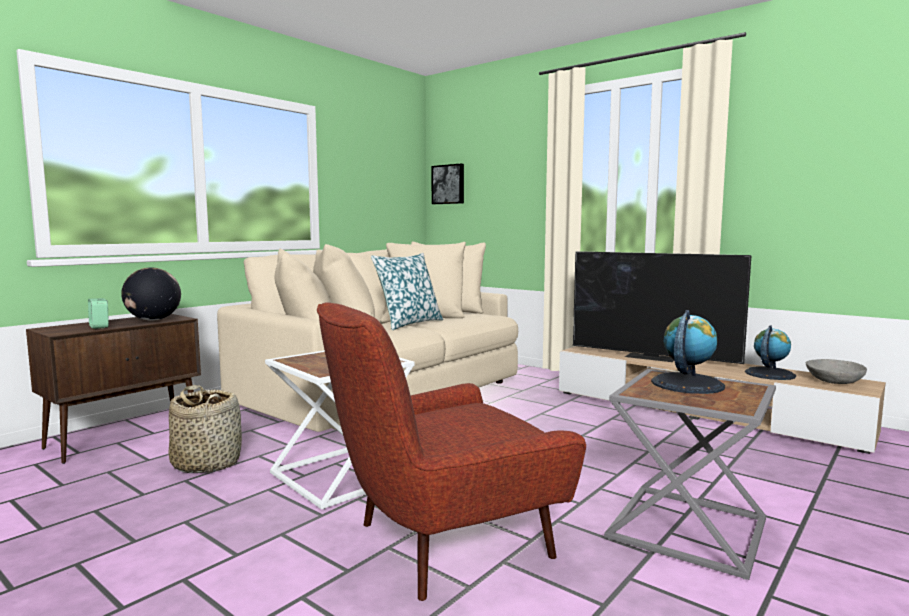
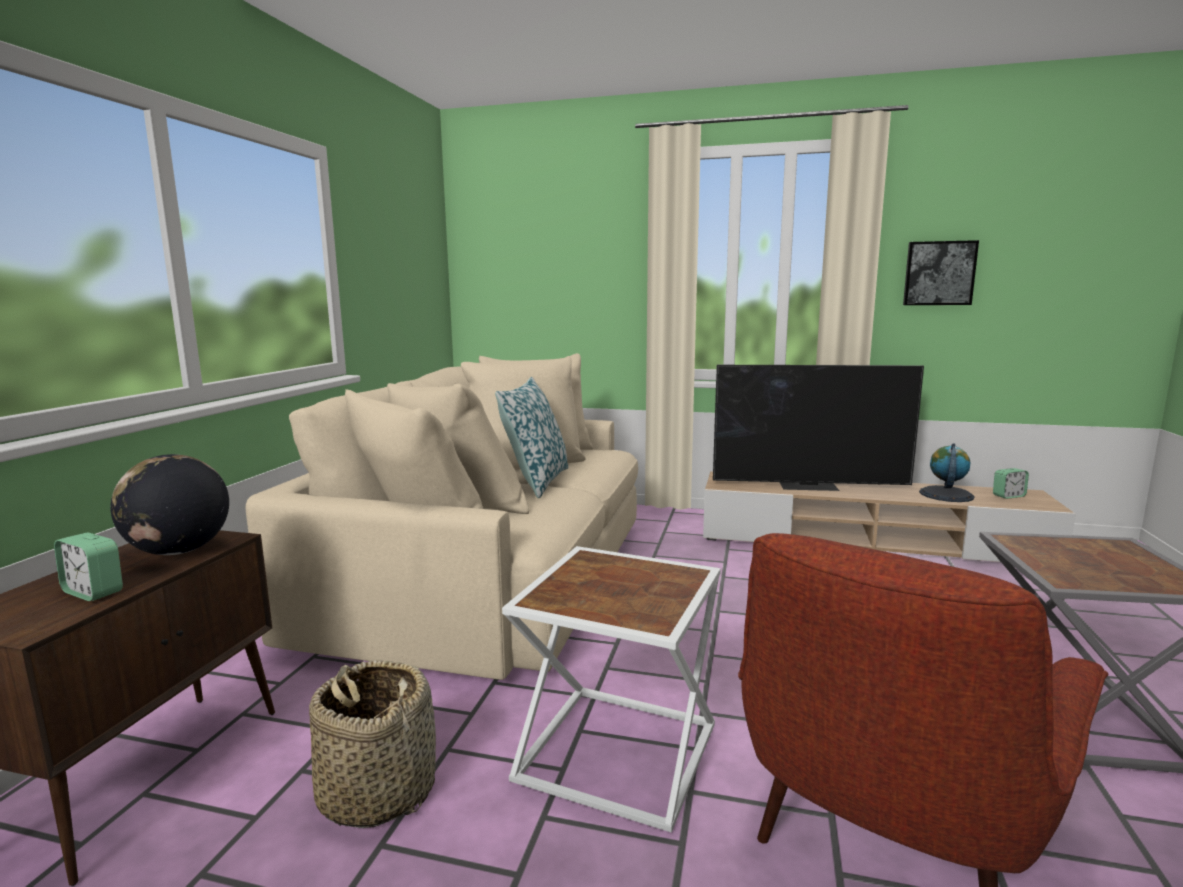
camera: 25 degrees left, 5 degrees up
(448, 184) = (488, 269): picture -> picture (939, 273)
(687, 384) = (1070, 552): globe -> none
(834, 381) = (1008, 496): grey bowl -> alarm clock

